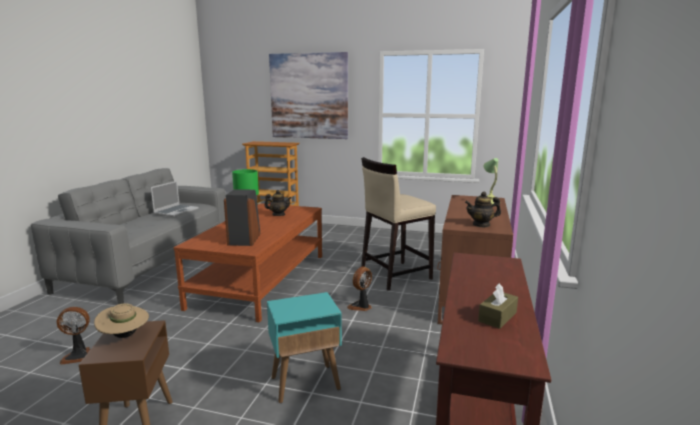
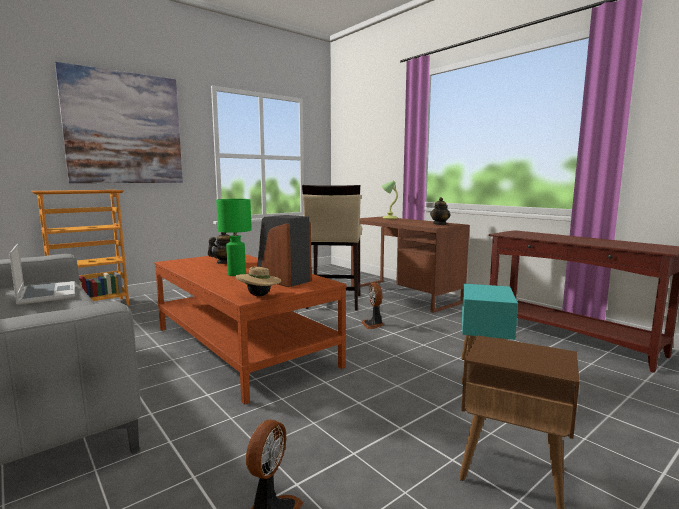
camera: 55 degrees left, 5 degrees down
(124, 336) = (510, 354): beige hat -> beige hat (259, 296)
(497, 317) = (612, 242): brown tissue box -> none

